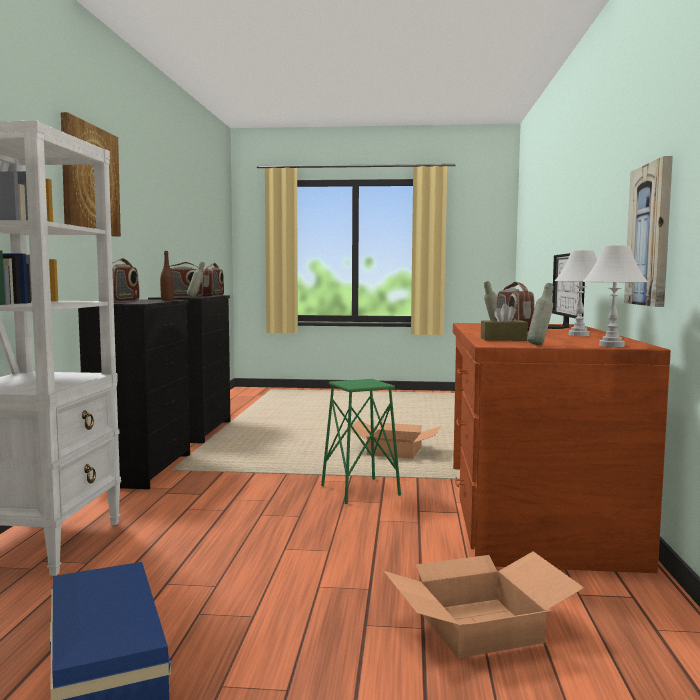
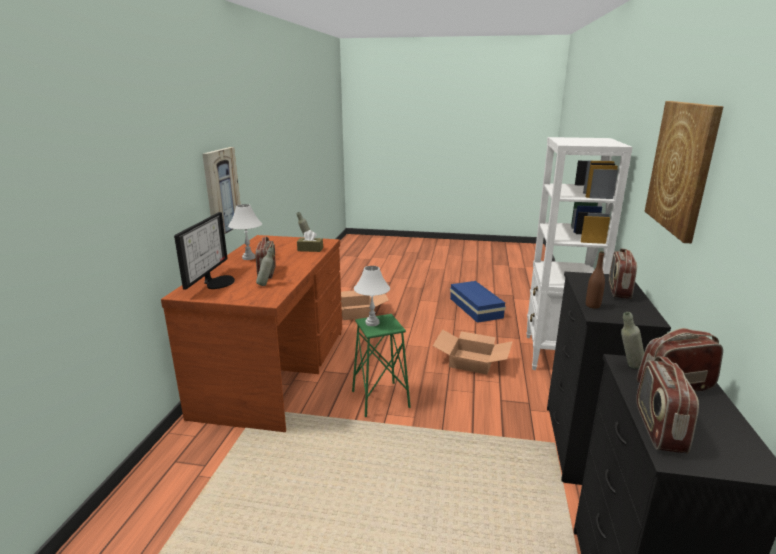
camera: 175 degrees left, 15 degrees up
(393, 452) = (324, 482): cardboard box -> cardboard box (472, 361)
(612, 345) = (273, 239): white table lamp -> white table lamp (372, 323)

